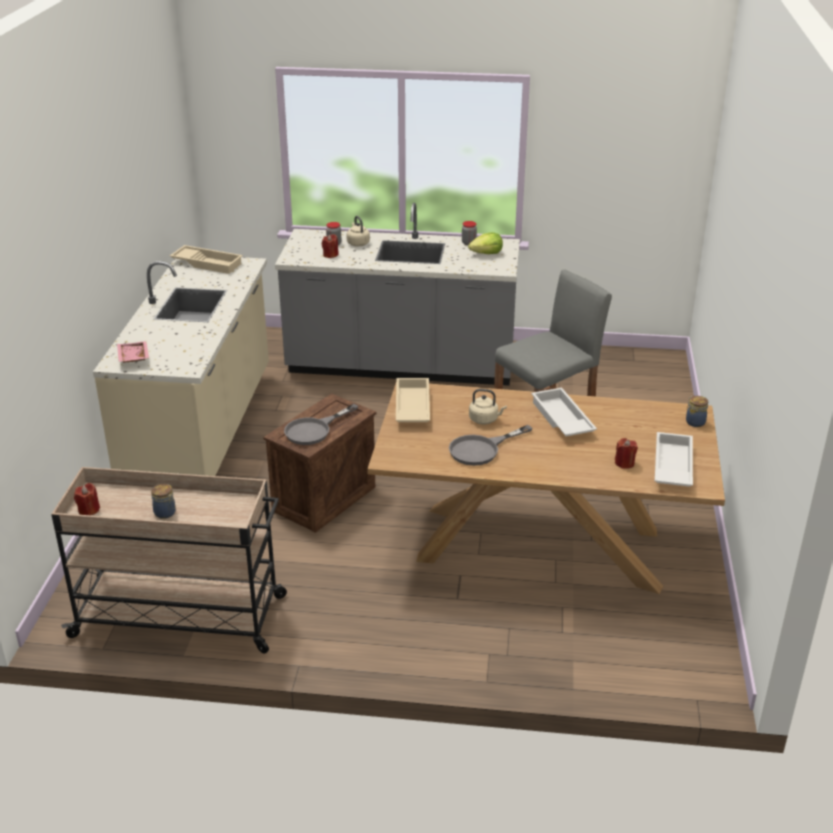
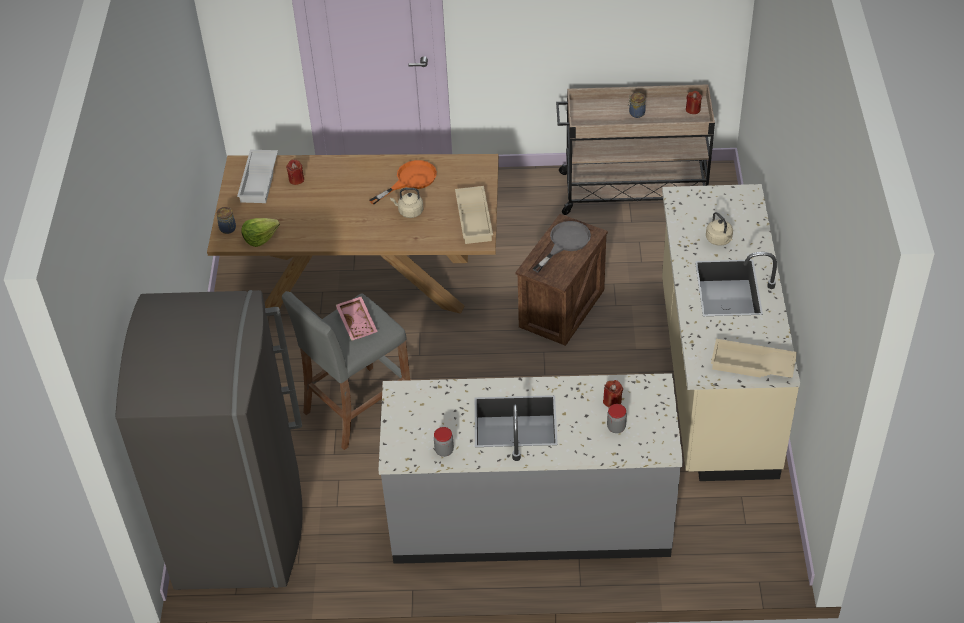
camera: 175 degrees right, 15 degrees up
(132, 358) = (737, 203): pink tray -> pink tray (358, 322)
(357, 243) = (586, 433): beige kettle -> beige kettle (719, 240)
(481, 449) = (410, 180): grey frying pan -> orange frying pan
(486, 253) = (419, 427): lettuce -> lettuce (260, 238)
(561, 419) = (344, 219): white tray -> none
(637, 378) = (241, 528): none -> grey fridge

